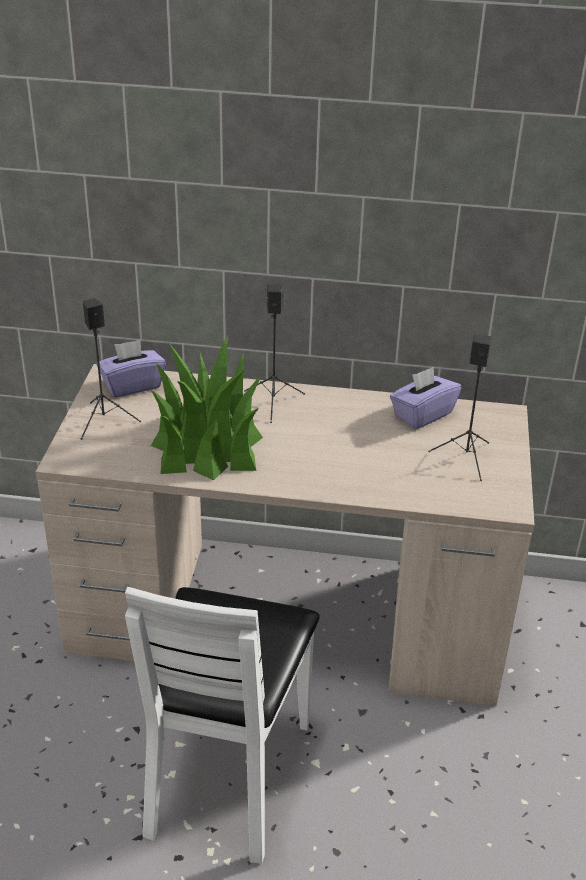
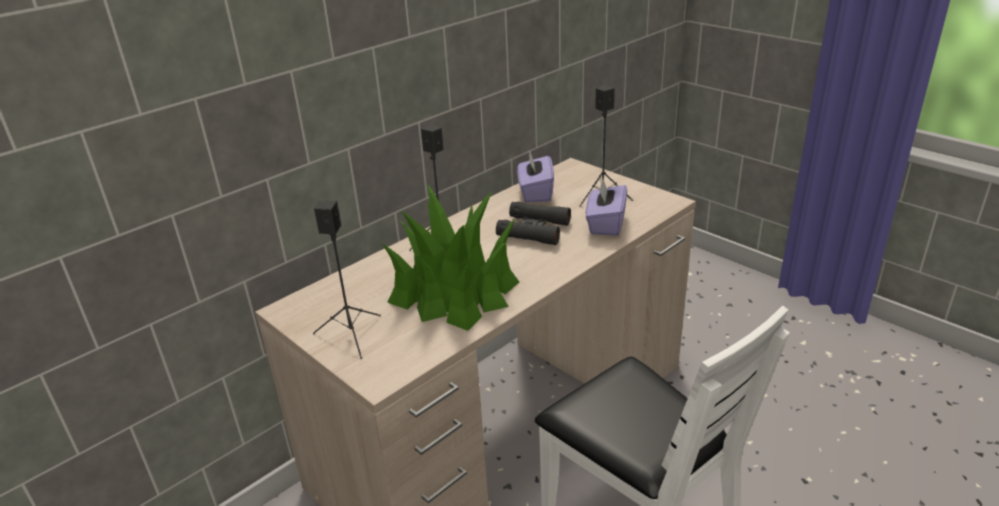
camera: 50 degrees left, 5 degrees down
(132, 385) = (321, 301): purple tissue box -> purple tissue box (605, 224)
(351, 442) = (534, 230): none -> black binoculars

